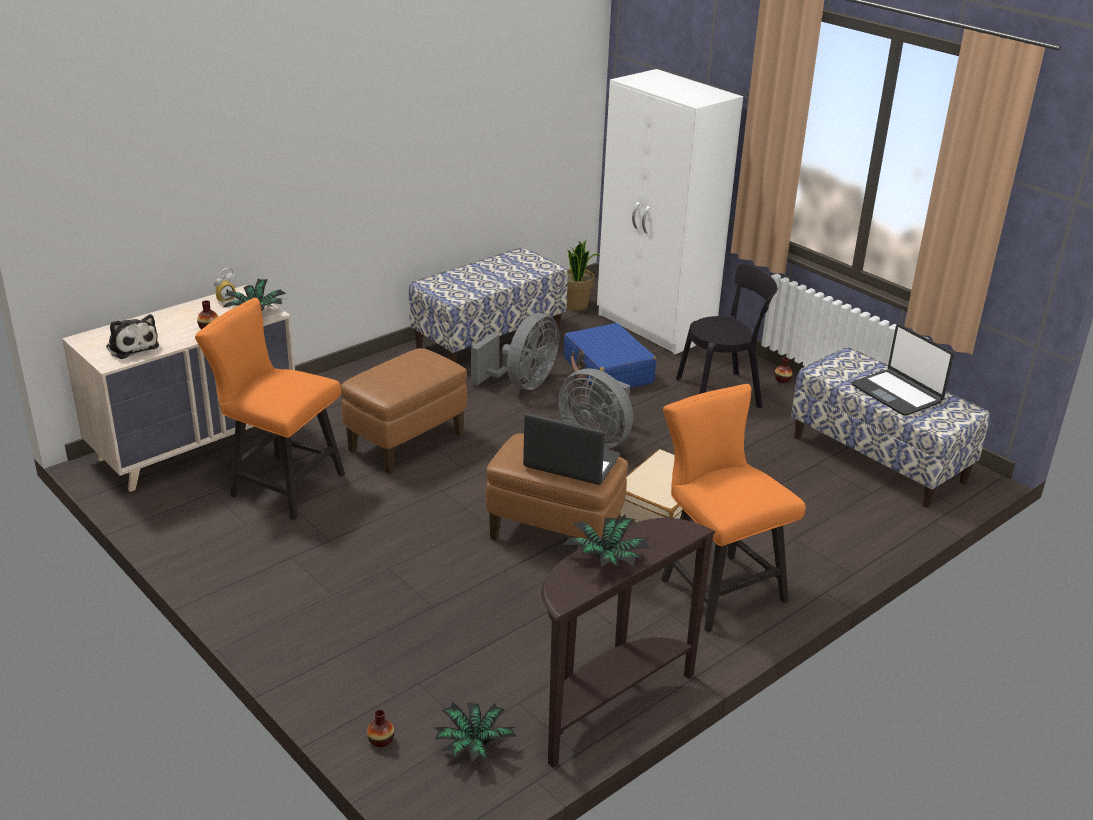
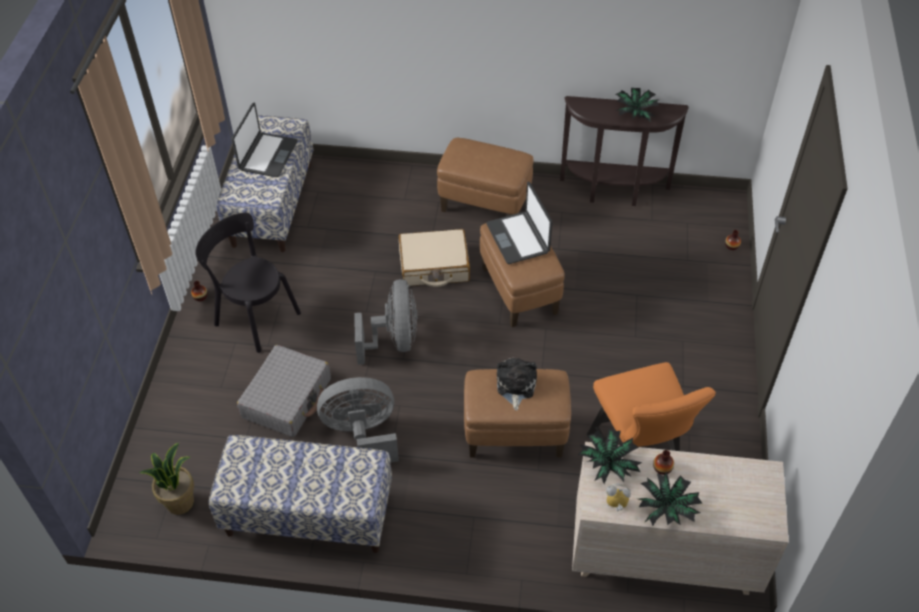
camera: 130 degrees left, 20 degrees up
(132, 346) = (739, 484): plush toy -> plush toy (515, 386)
(473, 745) = (693, 216): potted plant -> potted plant (667, 509)
(608, 371) = (287, 398): blue suitcase -> grey suitcase
(655, 327) = (174, 419): white wardrobe -> none
(716, 586) = (484, 205): orange chair -> brown ottoman

